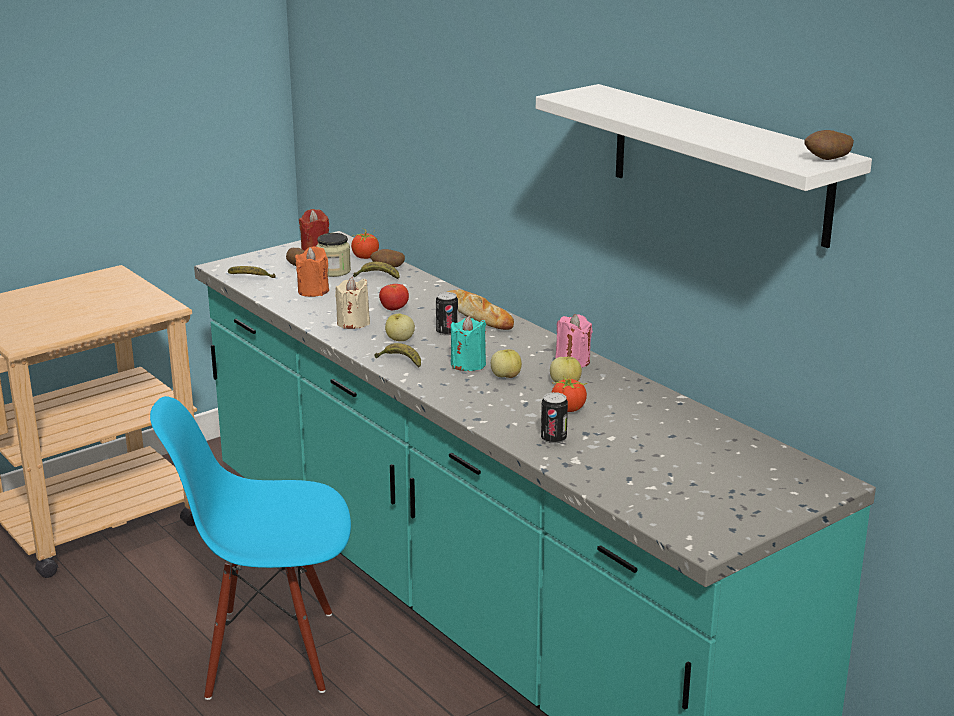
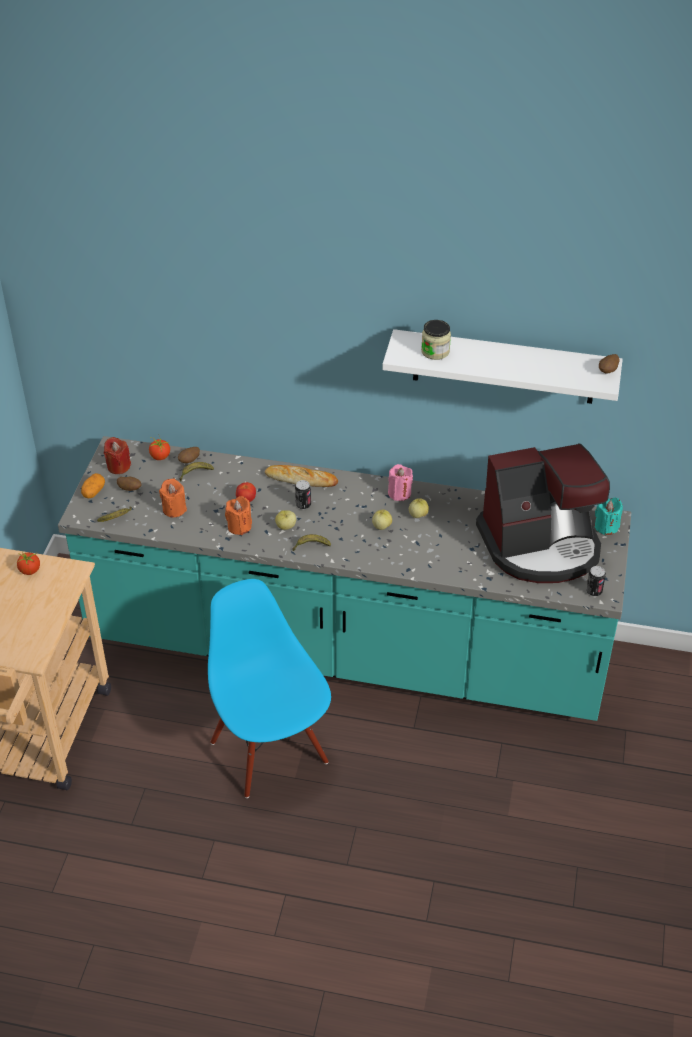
camera: 40 degrees left, 20 degrees up
(263, 257) = (93, 492): none -> potato
(270, 652) = (270, 751): blue chair -> blue chair turned 105 degrees clockwise
(334, 271) = (159, 482): jar -> jar (435, 351)
(353, 323) = (239, 526): beige candle -> orange candle
(468, 364) = (349, 527): turquoise candle -> turquoise candle (606, 526)
(553, 439) = (462, 563): can -> can (594, 591)
(568, 409) = (443, 535): tomato -> tomato (30, 570)
(685, 465) = (541, 545): none -> coffee machine

